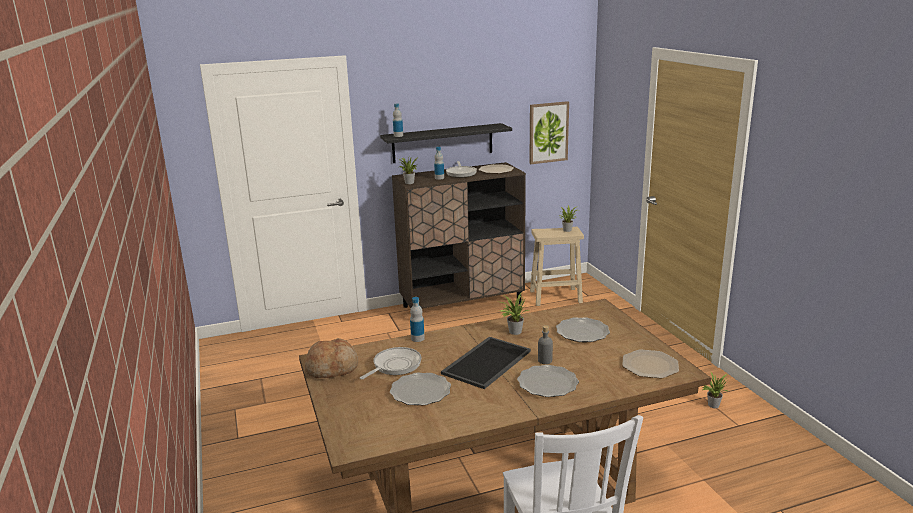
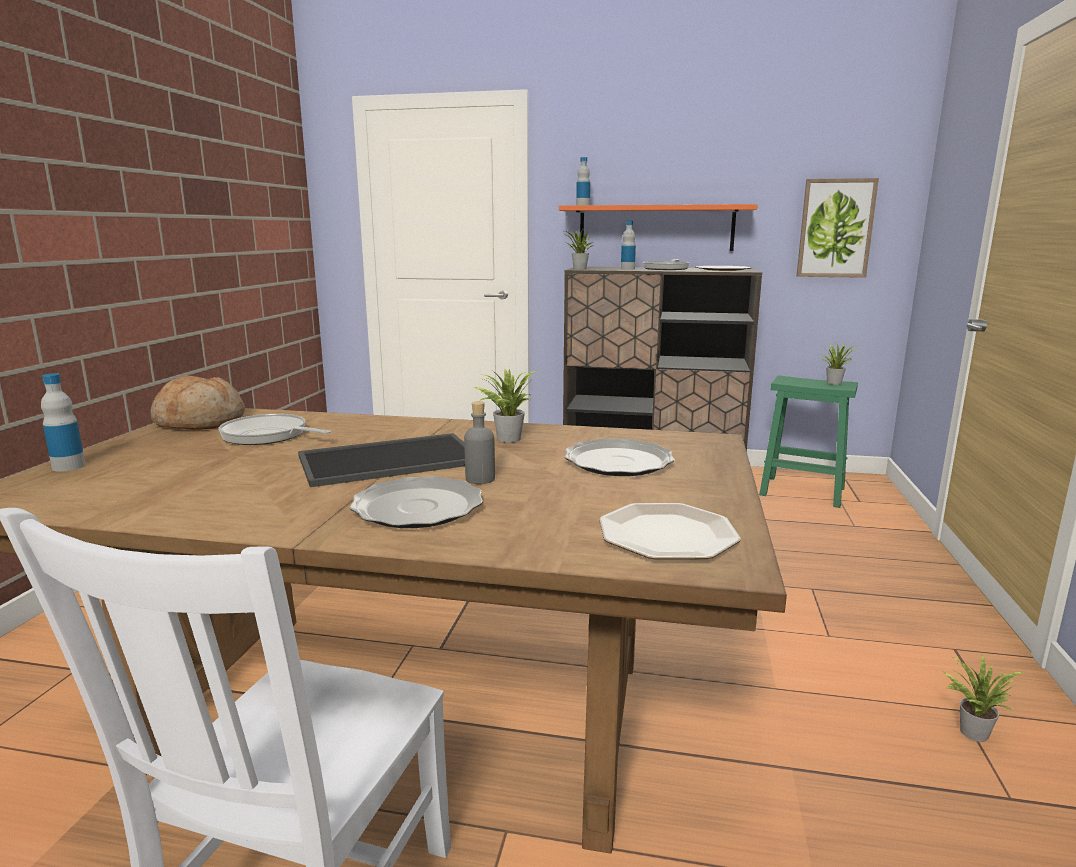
camera: 30 degrees right, 5 degrees down
(394, 366) = (268, 436): frying pan -> frying pan turned 135 degrees counterclockwise
(417, 338) = (362, 419): bottle -> bottle (68, 466)
(421, 392) = (225, 467): plate -> none
(442, 143) = (656, 228): black shelf -> orange shelf
(556, 296) = (804, 491): beige stool -> green stool

